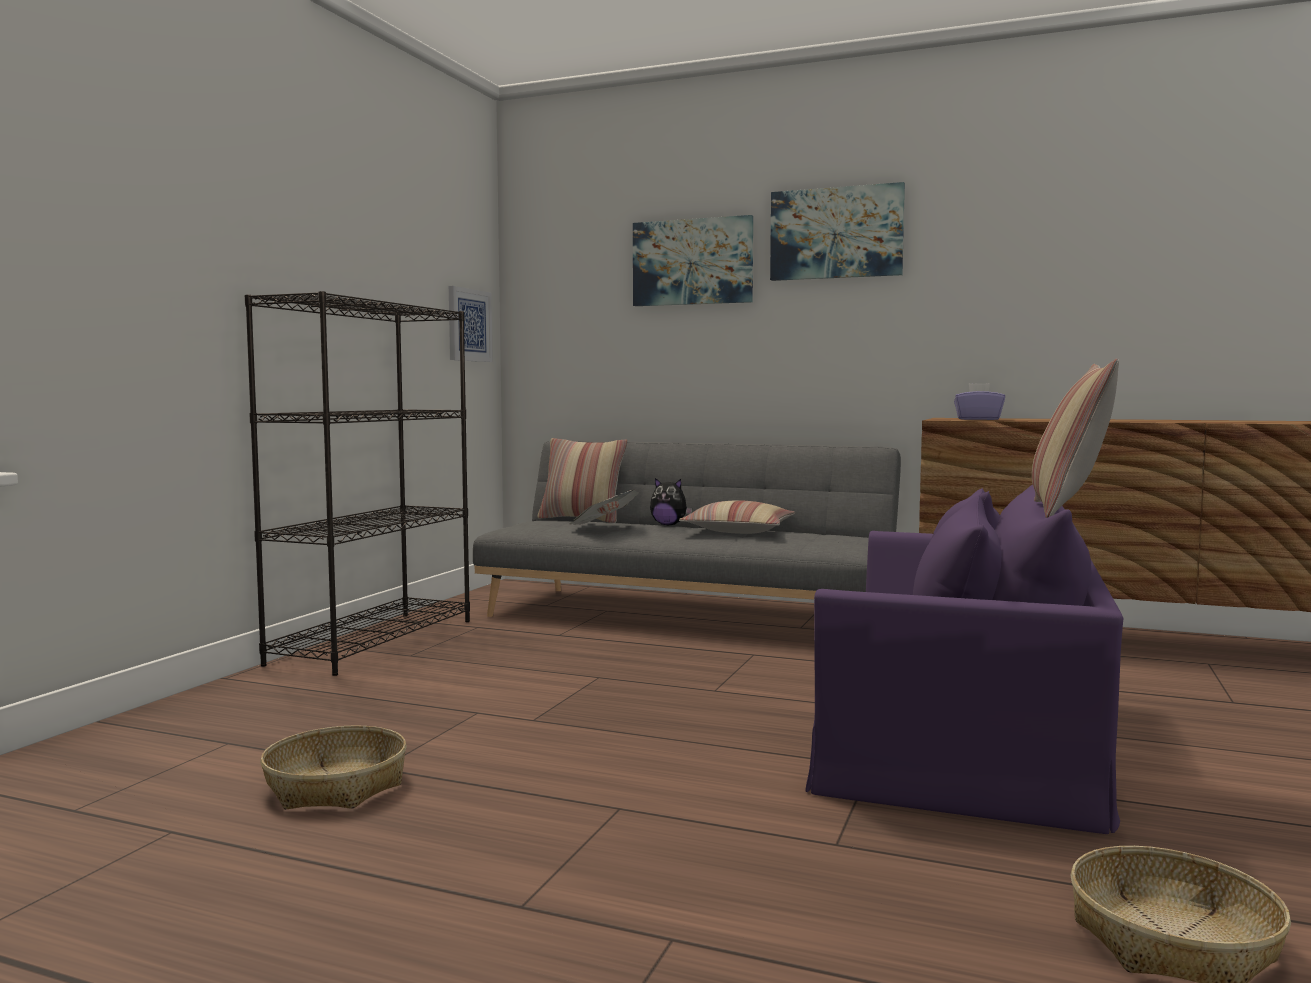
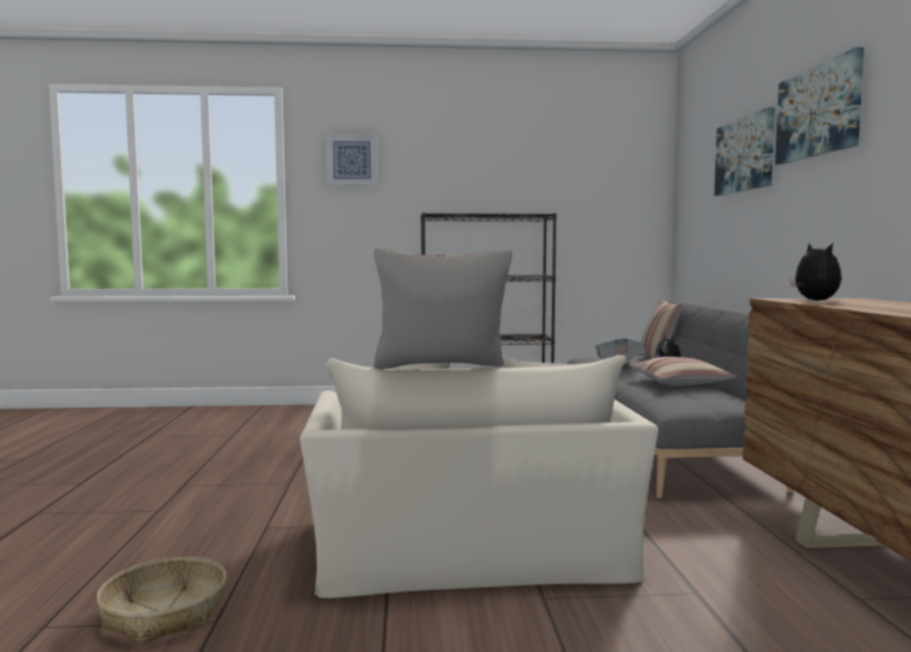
camera: 65 degrees right, 0 degrees up
(336, 786) = (286, 442): basket -> none
(469, 325) = (629, 218): picture -> picture (352, 160)
(961, 740) = (469, 544): purple armchair -> beige armchair
(978, 419) = (813, 300): purple tissue box -> plush toy

